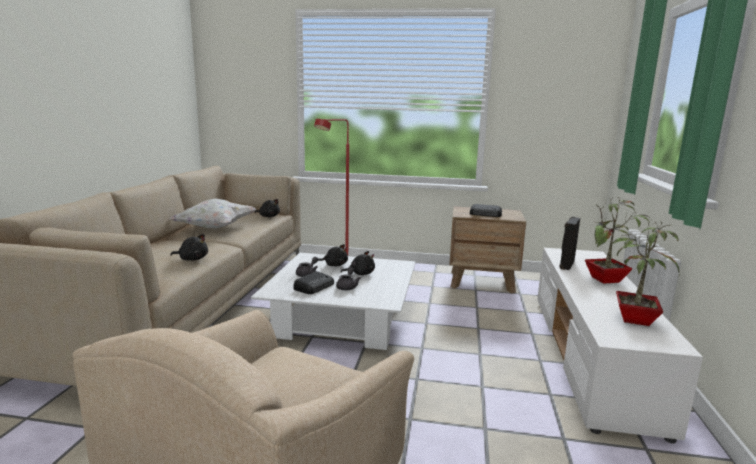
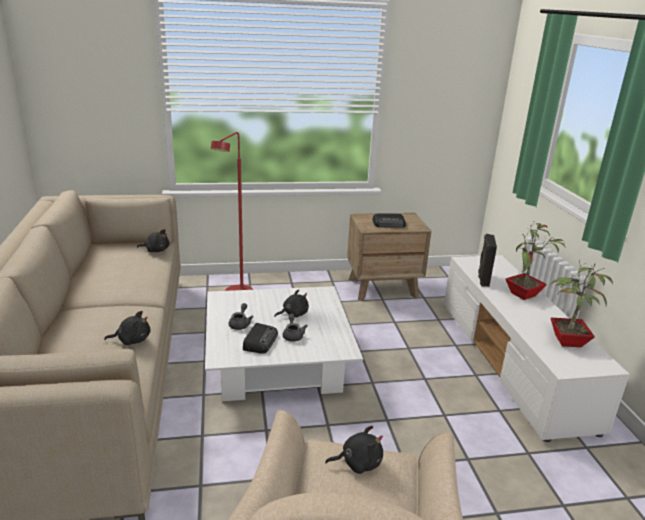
camera: 20 degrees left, 10 degrees up
(215, 228) = (111, 281): white pillow -> none
(334, 265) = (258, 305): black plush toy -> black plush toy (358, 462)

